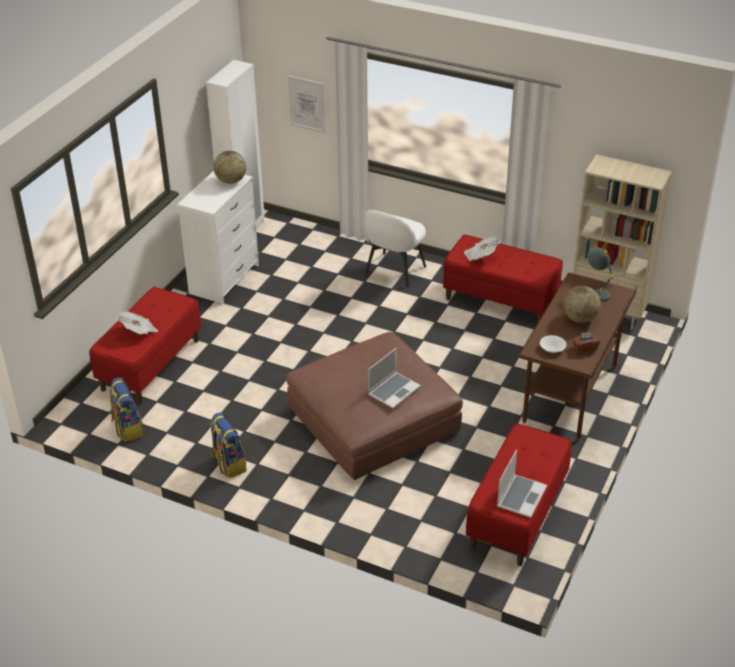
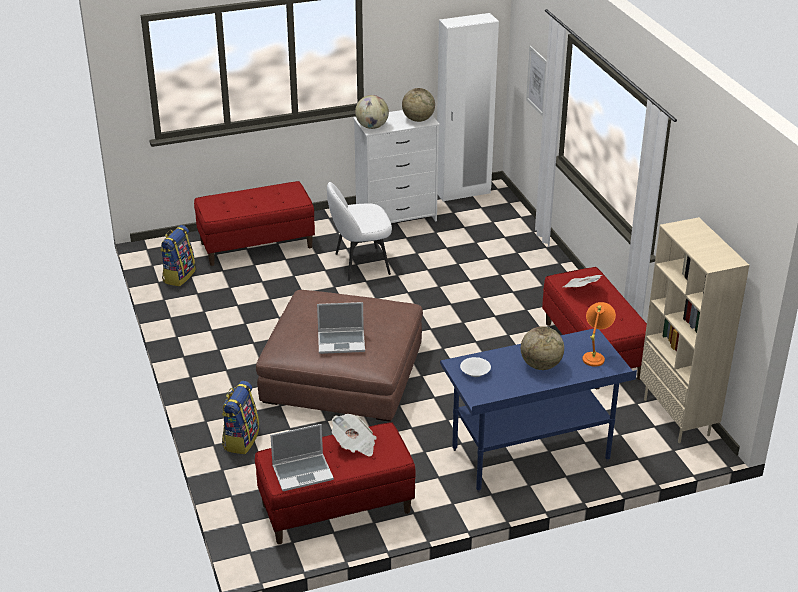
camera: 45 degrees right, 5 degrees down
(139, 331) = (241, 204): newspaper -> newspaper (354, 445)
(206, 204) = (372, 127): none -> globe
(228, 464) = (200, 337): backpack -> backpack (241, 440)
(394, 271) = (536, 280): white chair -> white chair (360, 264)
(570, 394) = (530, 455): brown desk -> blue desk
(585, 348) = (503, 388): brown tissue box -> none
(597, 291) = (595, 355): grey table lamp -> orange table lamp

